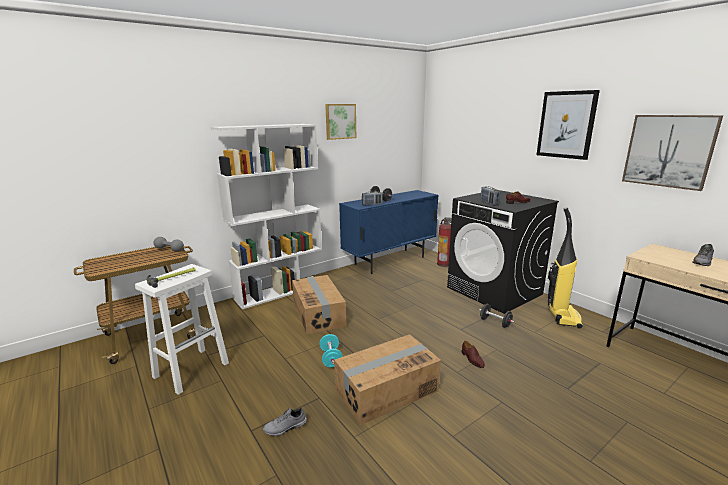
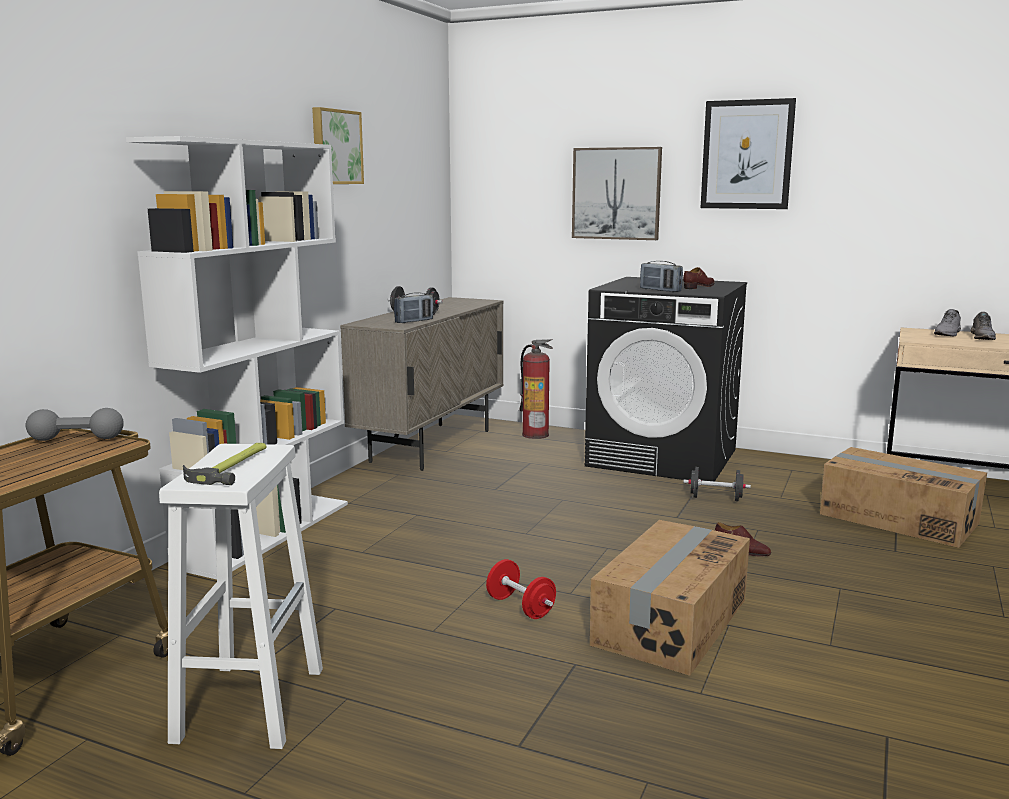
camera: 30 degrees left, 5 degrees down
(285, 428) = (575, 720): grey shoe -> grey shoe (948, 334)
(319, 314) = (404, 550): cardboard box -> cardboard box (898, 518)
(331, 358) = (520, 607): turquoise dumbbell -> red dumbbell
(390, 261) = (432, 446): blue cabinet -> beige cabinet
(562, 316) = (792, 471): vacuum cleaner -> none
(668, 151) = (906, 187): picture -> picture (616, 193)

